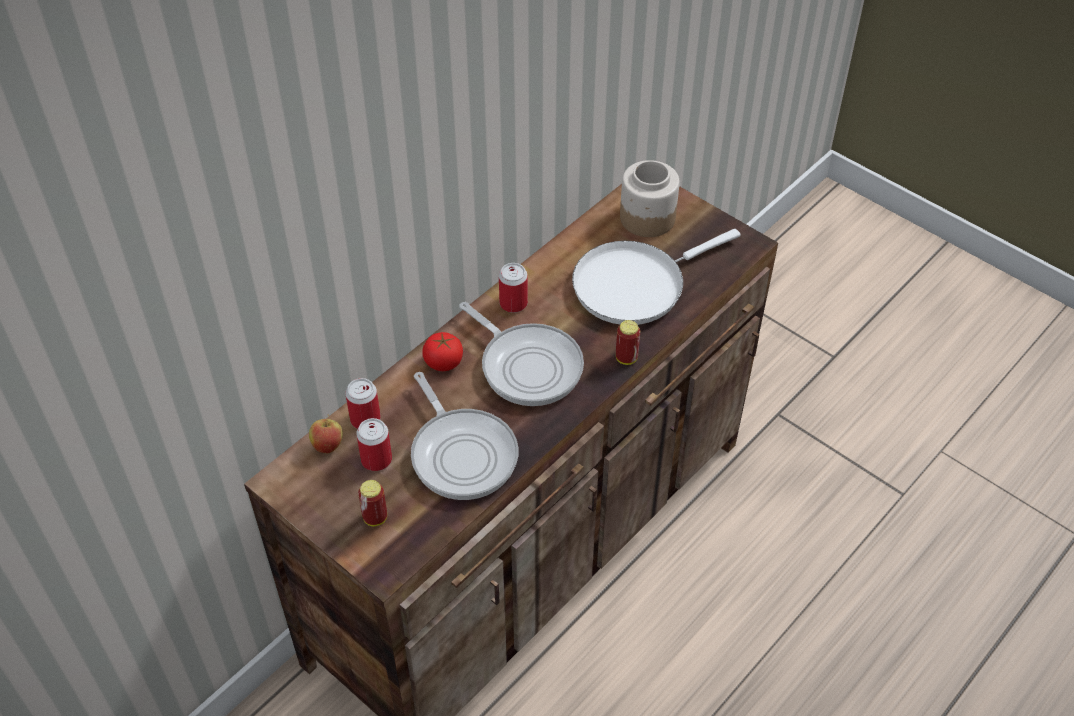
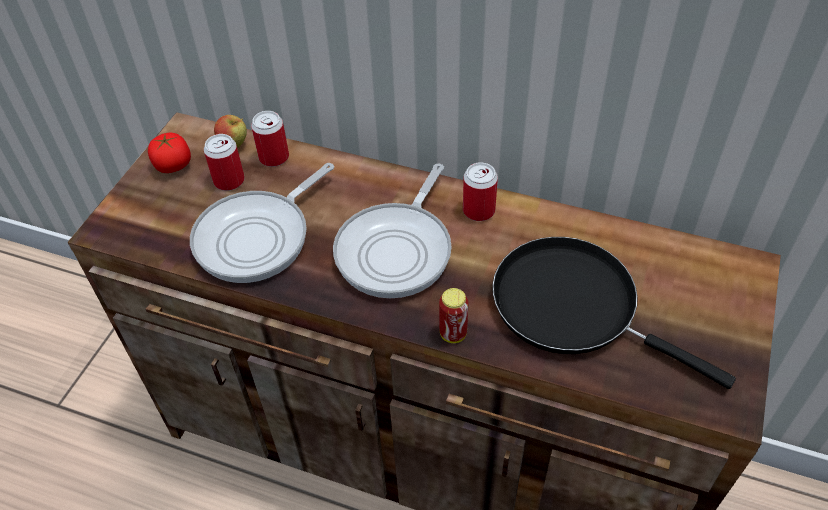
camera: 70 degrees right, 0 degrees up
(375, 518) = (160, 203): can -> none
(443, 362) = (369, 185): tomato -> tomato (173, 165)
(635, 285) = (573, 306): white frying pan -> black frying pan
(646, 218) = (692, 284): jar -> none

